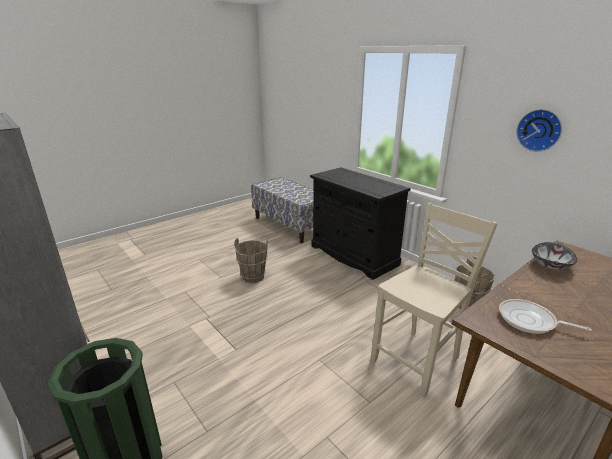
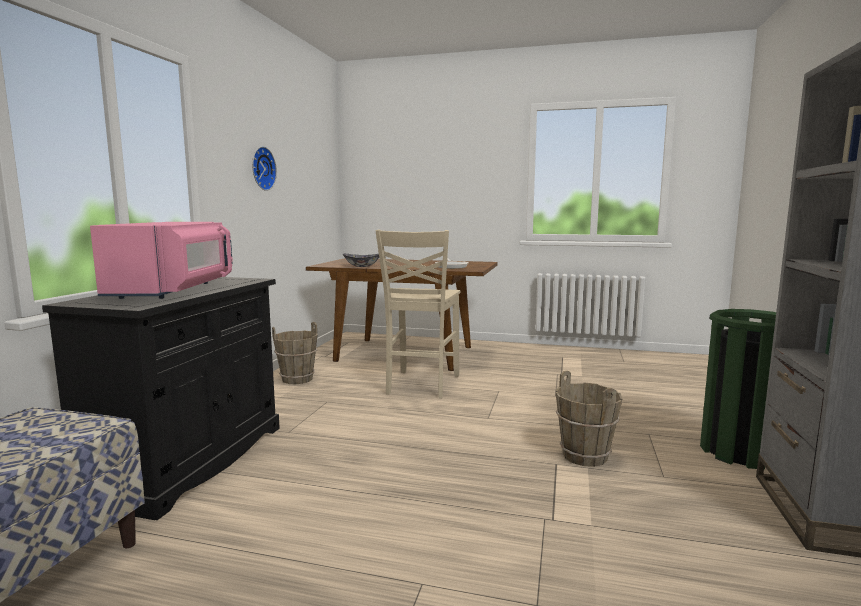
camera: 125 degrees left, 15 degrees down
(253, 277) = (372, 536): brown bucket -> brown bucket (585, 456)
(354, 180) = (175, 290): none -> pink microwave
(418, 360) = (421, 385): beige chair -> beige chair turned 90 degrees counterclockwise

